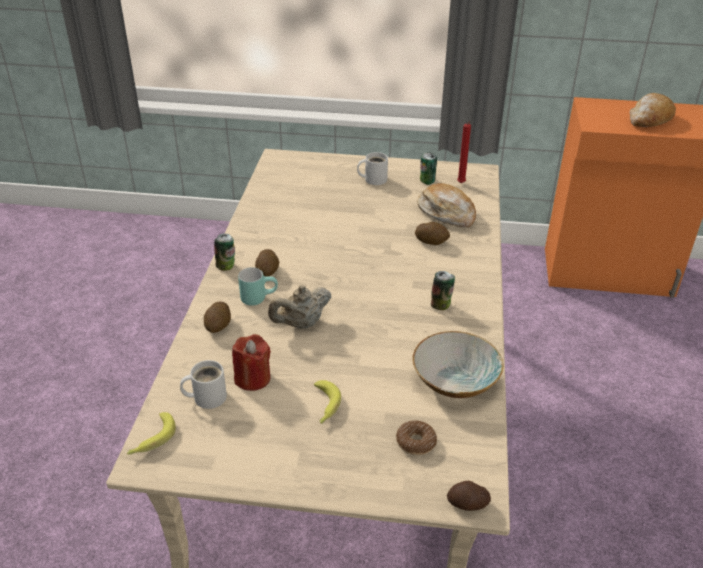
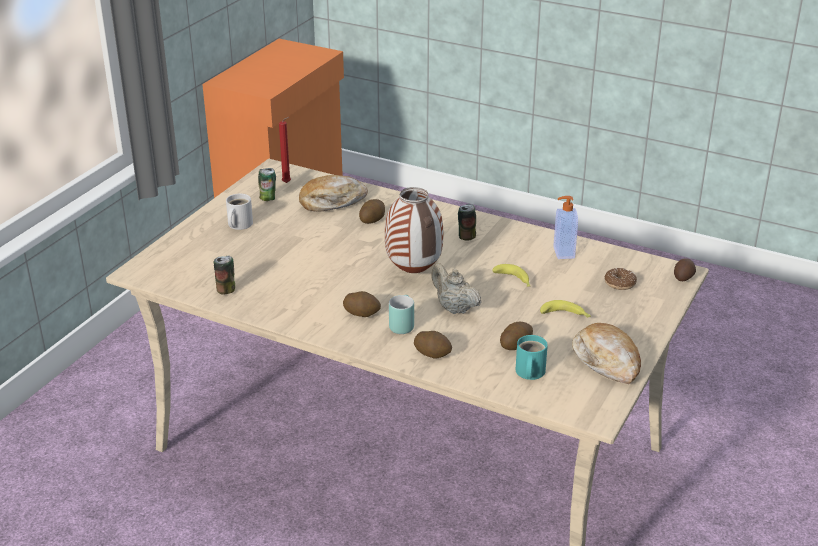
camera: 70 degrees left, 5 degrees down
(152, 440) = (571, 408): banana -> banana (514, 280)
(207, 396) = (528, 372): white mug -> turquoise mug
(226, 266) = (335, 336): can -> can (226, 290)
(252, 378) = (516, 345): red candle -> potato
(301, 324) = (454, 308): beige teapot -> beige teapot turned 150 degrees clockwise
(352, 285) = (412, 272): none -> vase
(455, 382) = (563, 253): bowl -> soap dispenser
(650, 119) = (278, 67): bread -> bread (607, 361)

